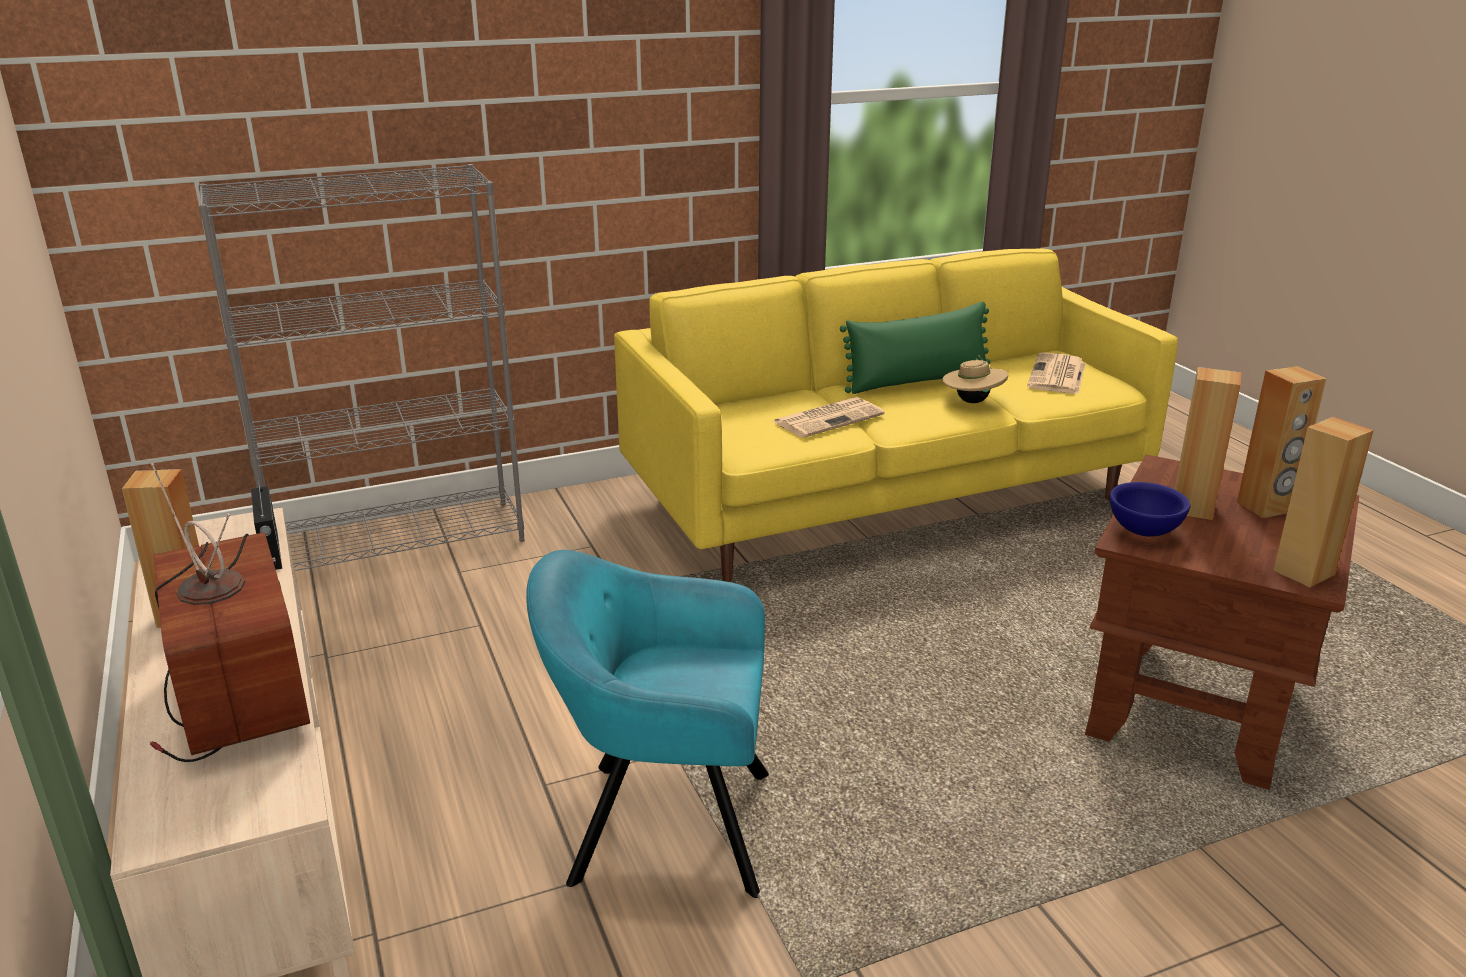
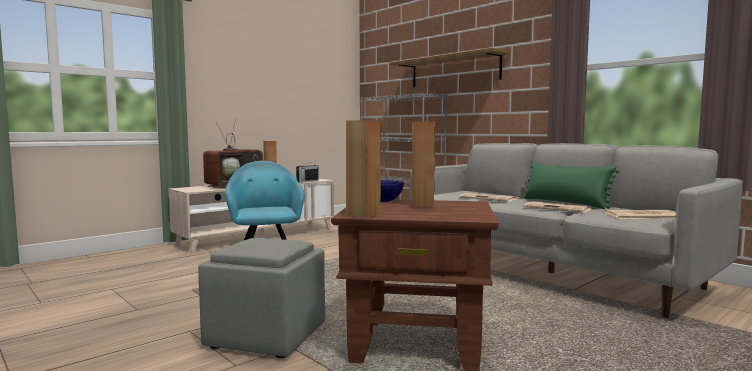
camera: 70 degrees right, 20 degrees down
(473, 95) = (454, 71): none -> shelf
(887, 500) = (552, 273): yellow sofa -> grey sofa
(972, 401) = (558, 208): beige hat -> newspaper
(1150, 873) = (265, 336): none -> grey ottoman
(1265, 507) = (444, 211): brown speaker -> none

